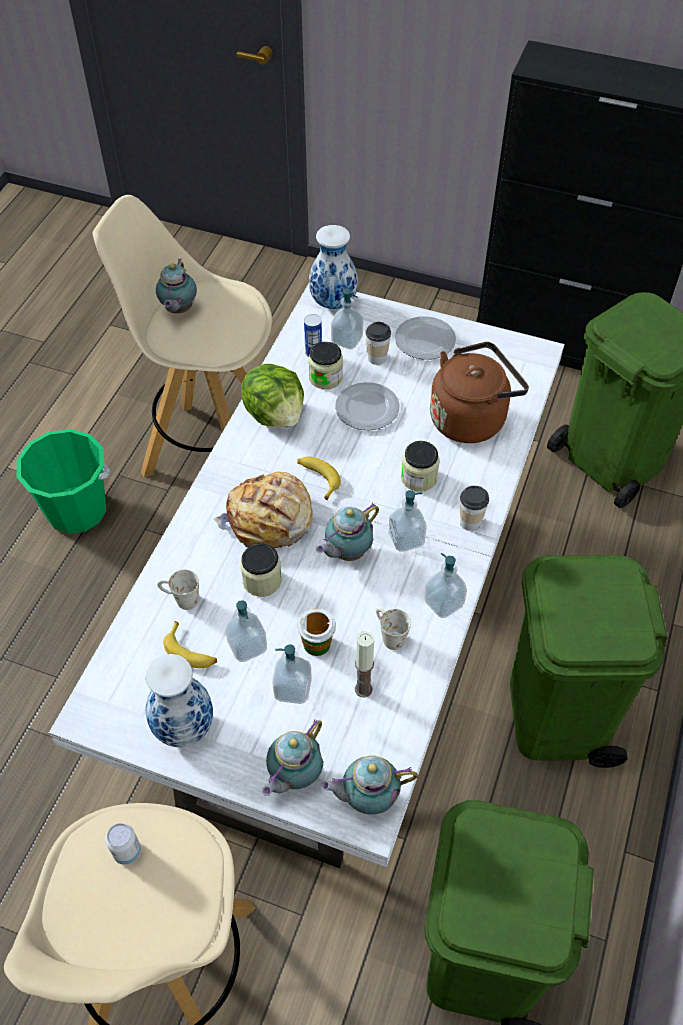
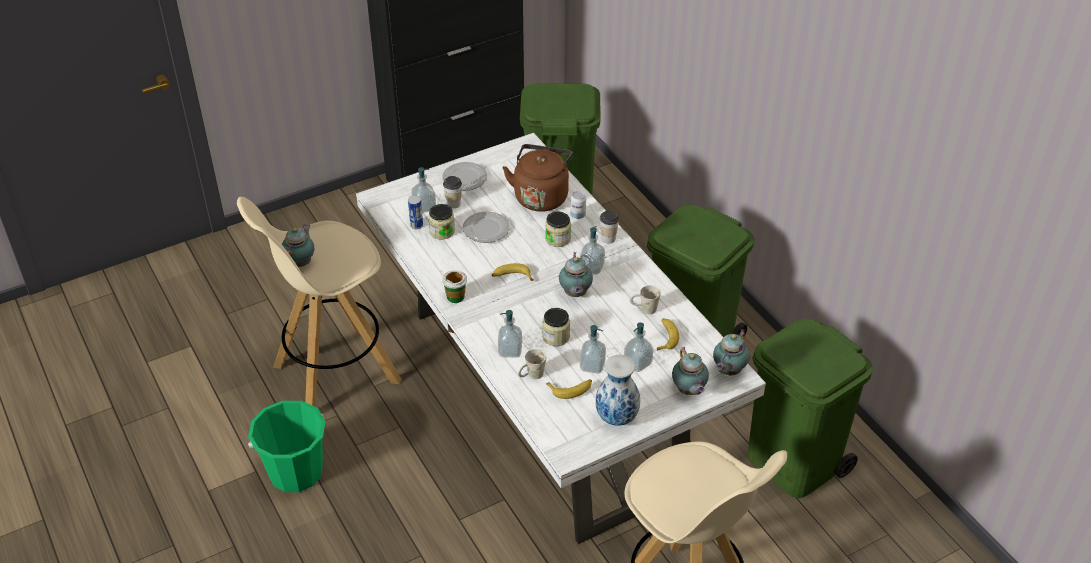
camera: 50 degrees left, 10 degrees down
(127, 851) = (667, 480): can -> can (578, 215)
(178, 310) = (301, 262): teapot -> teapot turned 120 degrees counterclockwise
(269, 520) = (518, 311): bread -> none
(275, 414) = (444, 266): lettuce -> none
(317, 644) = (620, 338): cup -> cup (455, 296)
(334, 302) = (387, 194): vase -> none
(363, 689) = (665, 337): candle -> banana
(443, 603) = (646, 278): soap dispenser -> soap dispenser (510, 350)

